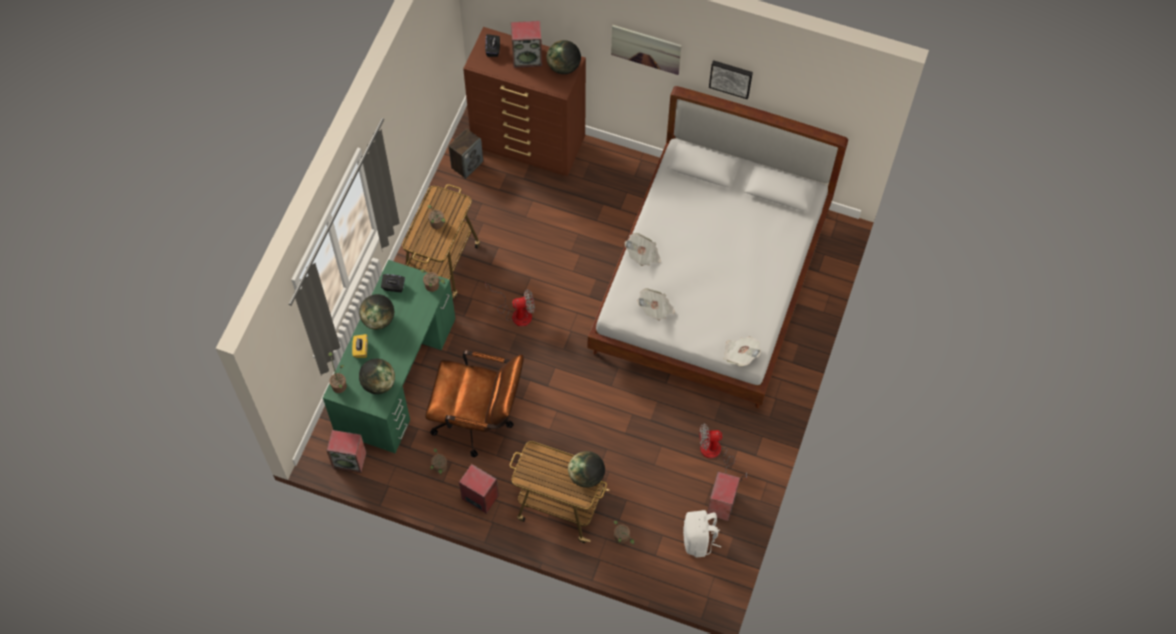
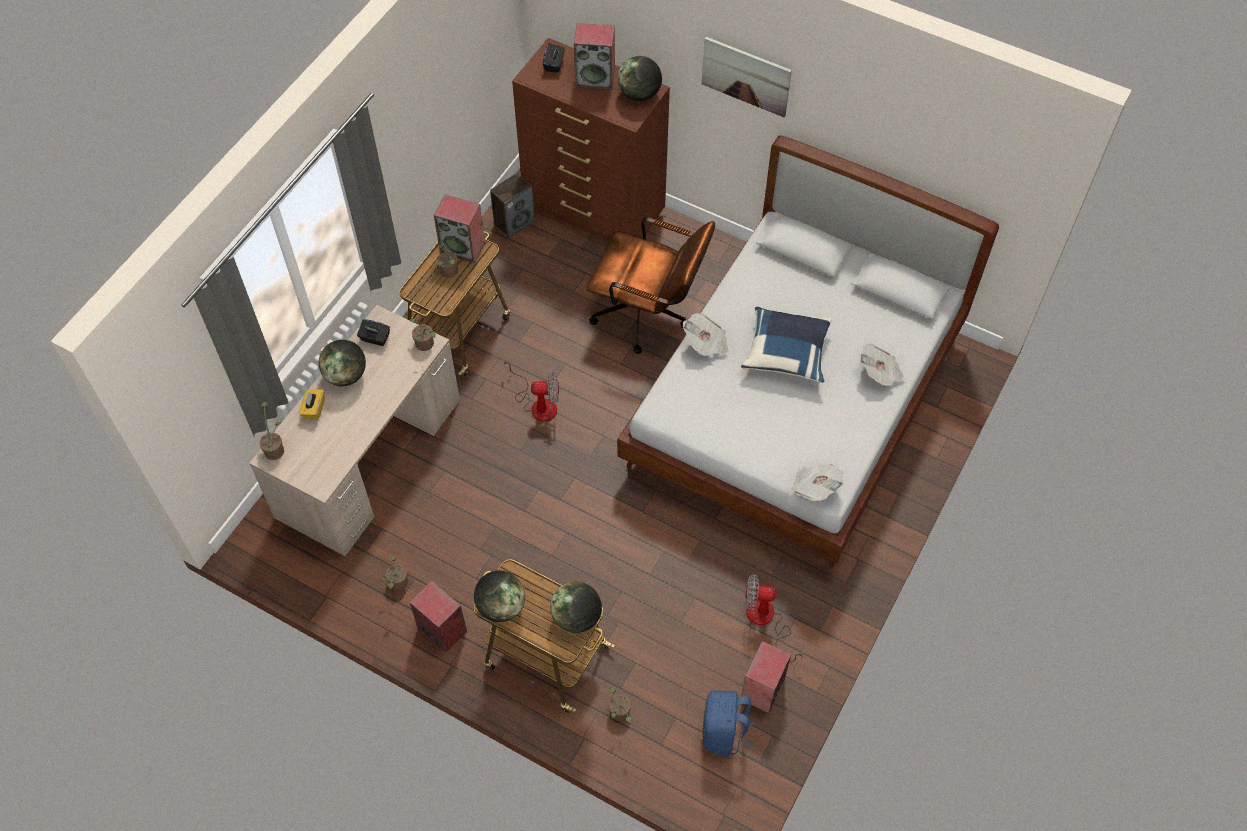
camera: 10 degrees right, 5 degrees down
(350, 459) = (285, 555): speaker -> speaker (463, 247)
(378, 384) = (326, 455): globe -> globe (501, 607)
(396, 374) = (370, 457): green desk -> beige desk
(479, 420) = (462, 530): brown office chair -> brown office chair (649, 316)
(655, 309) = (711, 413): newspaper -> newspaper (880, 373)
(699, 540) = (724, 733): white backpack -> blue backpack
(703, 254) = (786, 353): none -> blue pillow
(731, 78) = (852, 124): picture -> none

